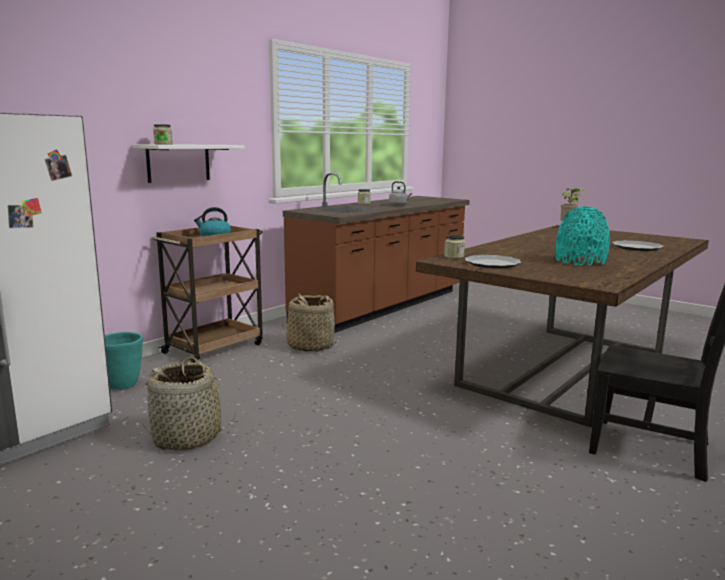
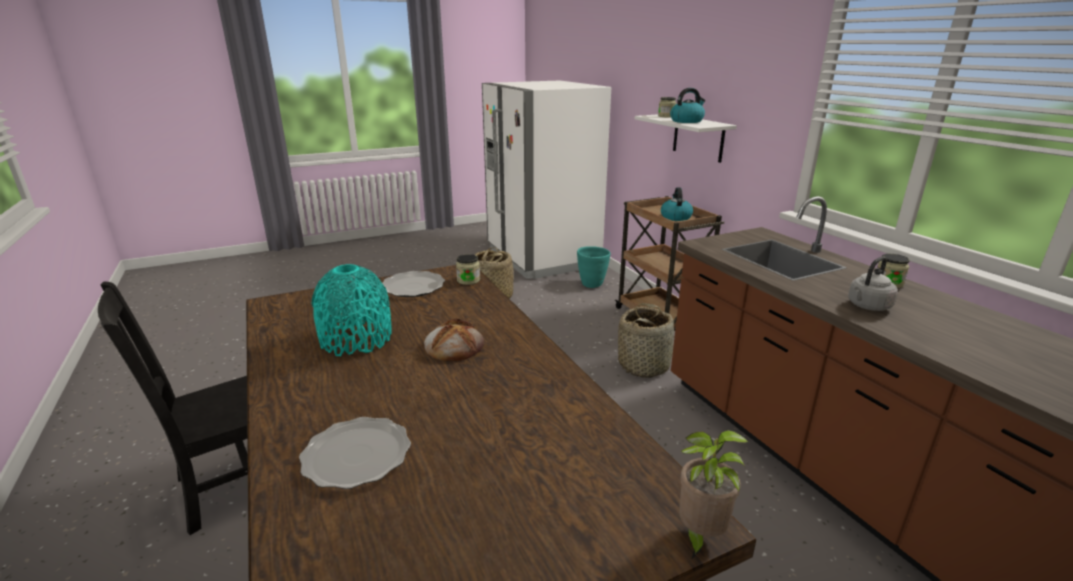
camera: 115 degrees right, 10 degrees up
(201, 144) = (686, 121): none -> kettle
(539, 249) = (454, 346): none -> bread

